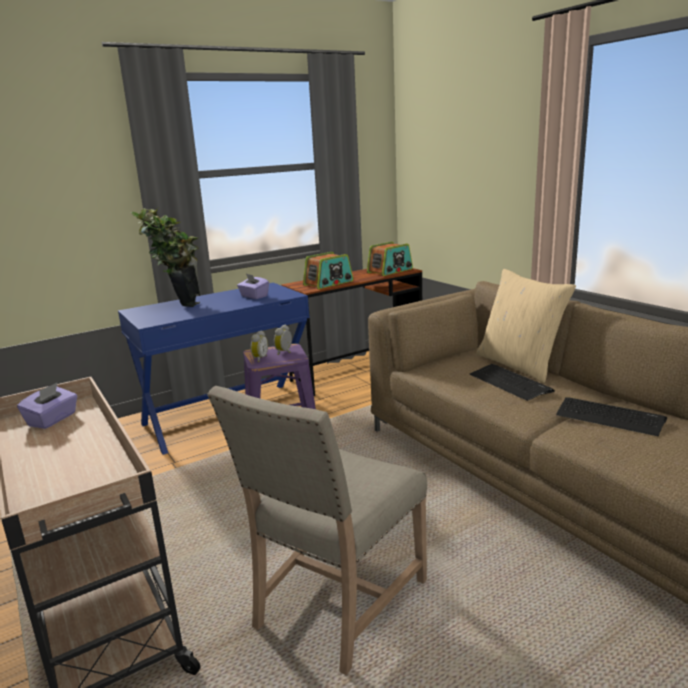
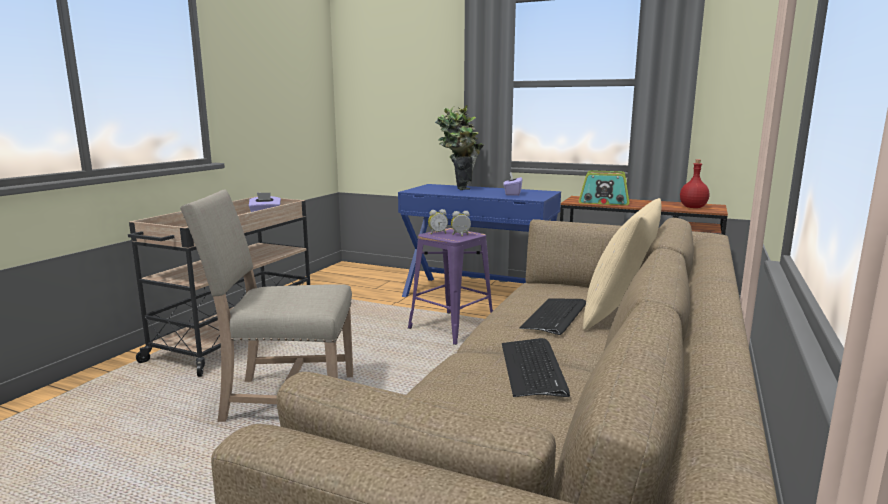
camera: 55 degrees right, 5 degrees down
(390, 271) = (693, 207): radio -> red bottle

